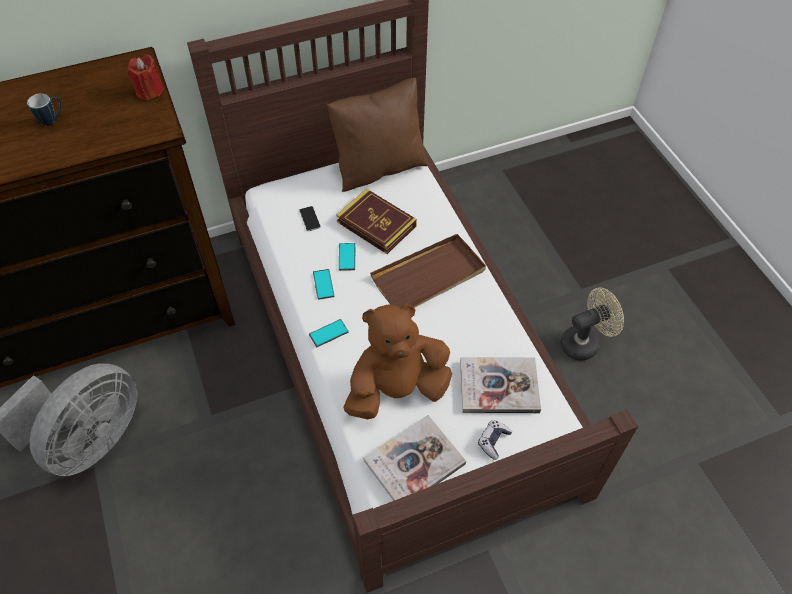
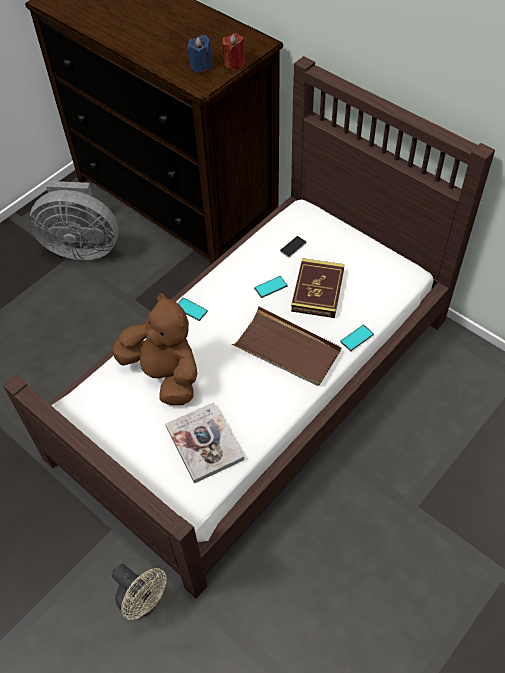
camera: 65 degrees right, 0 degrees up
(52, 120) = (174, 37): mug -> none
(126, 117) = (201, 66): none -> blue candle
(323, 284) = (234, 285): phone -> phone (357, 338)
(379, 167) = (382, 265): brown pillow -> none
(414, 462) = (106, 413): book -> none
(493, 441) = (151, 459): game controller -> none
(584, 342) = (355, 531): beige fan -> beige fan (143, 602)

